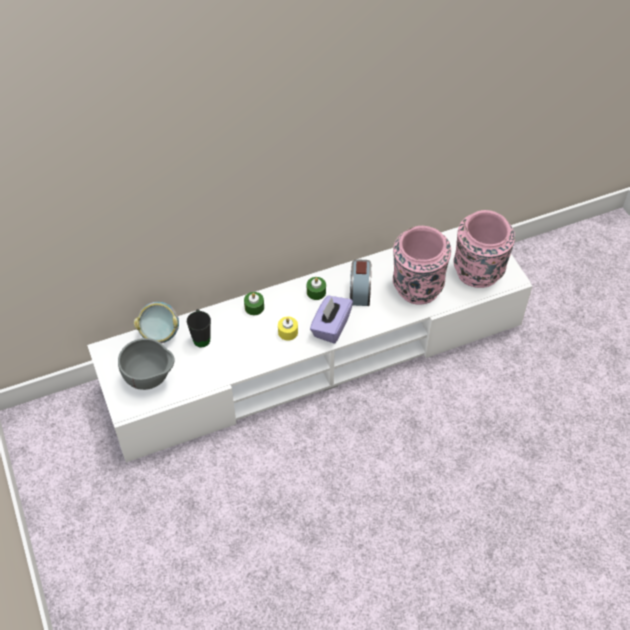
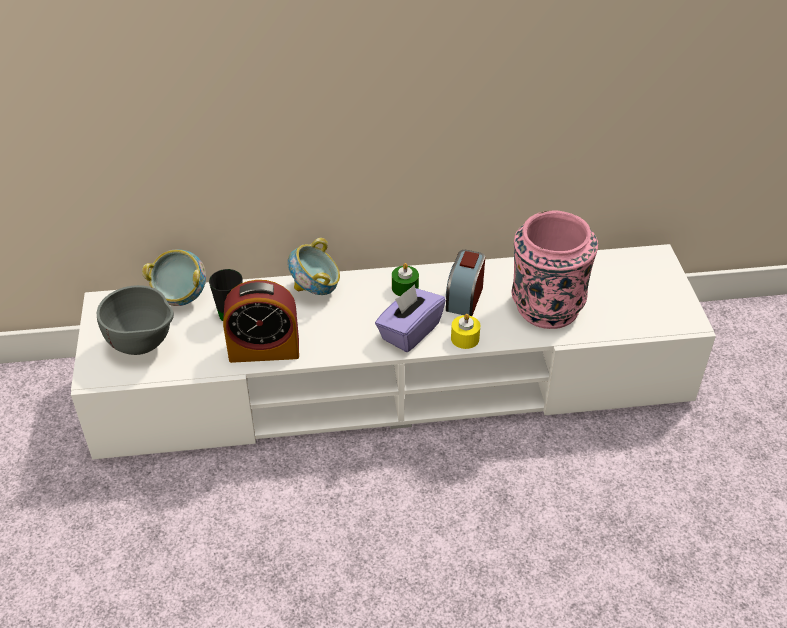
camera: 15 degrees right, 10 degrees down
(236, 363) = (264, 350): none -> alarm clock
(254, 307) = (316, 290): green candle -> bowl
(288, 332) = (348, 327): yellow candle -> yellow candle (465, 338)
(478, 272) = (639, 305): pink vase -> none

